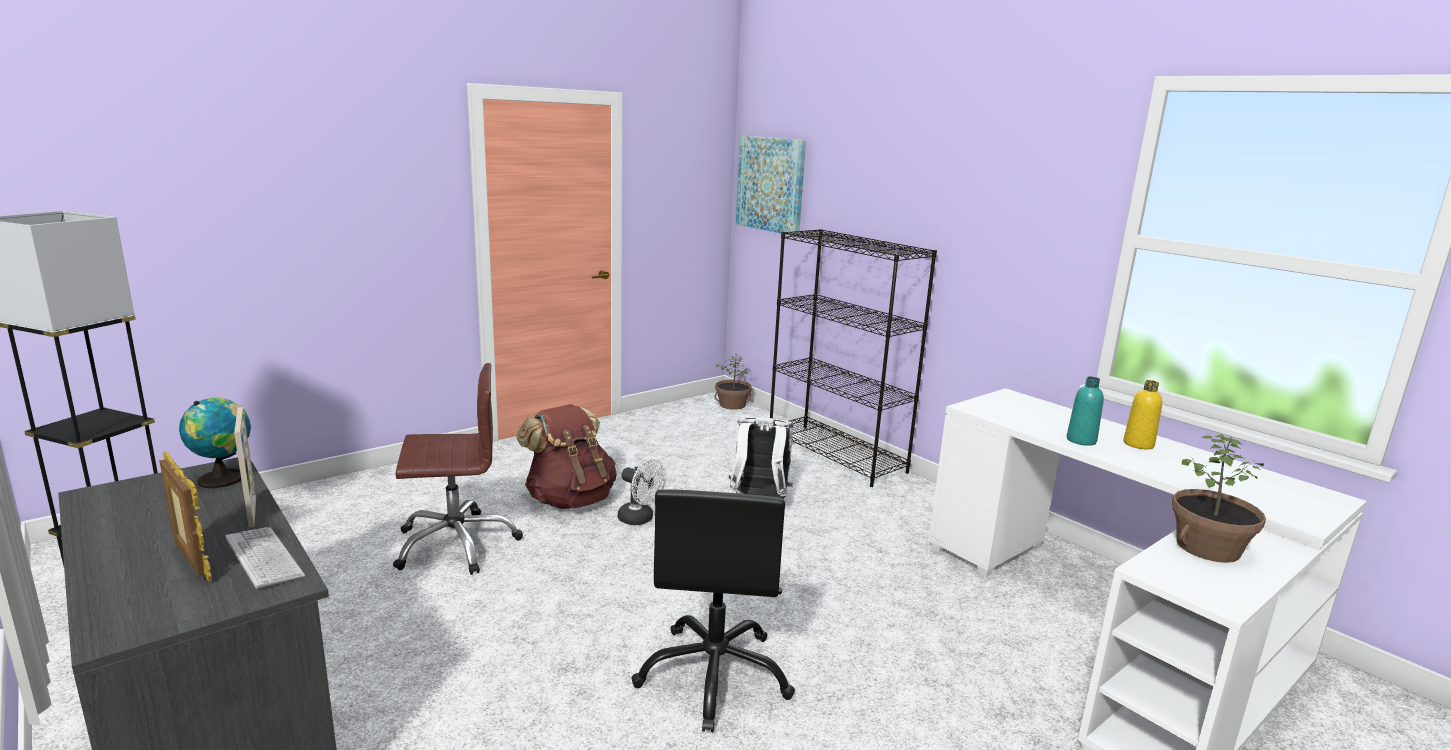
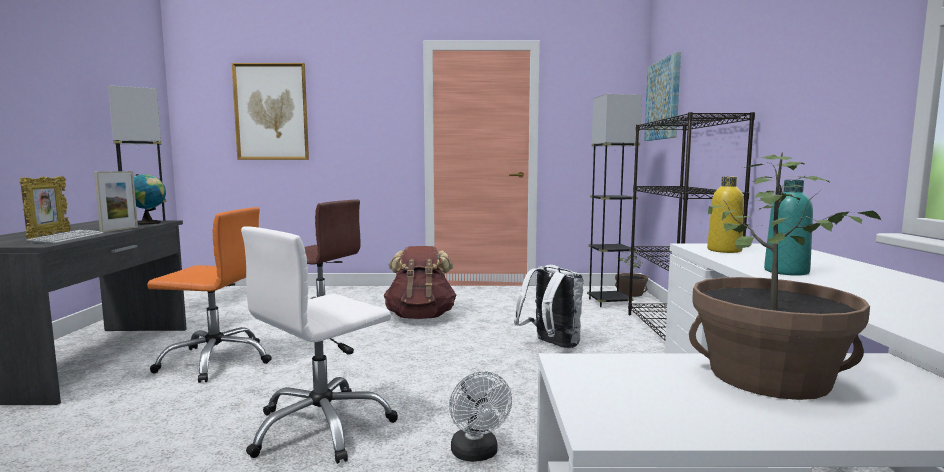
camera: 40 degrees right, 10 degrees down
(203, 200) = (271, 112): none -> picture
(432, 652) = (216, 361): none -> orange office chair
(640, 519) = (444, 335): white fan -> white fan (477, 454)
(715, 675) = (322, 428): black office chair -> white office chair
(730, 423) = (609, 302): none -> black floor lamp
(1138, 444) = (884, 284): yellow bottle -> yellow bottle (724, 250)

